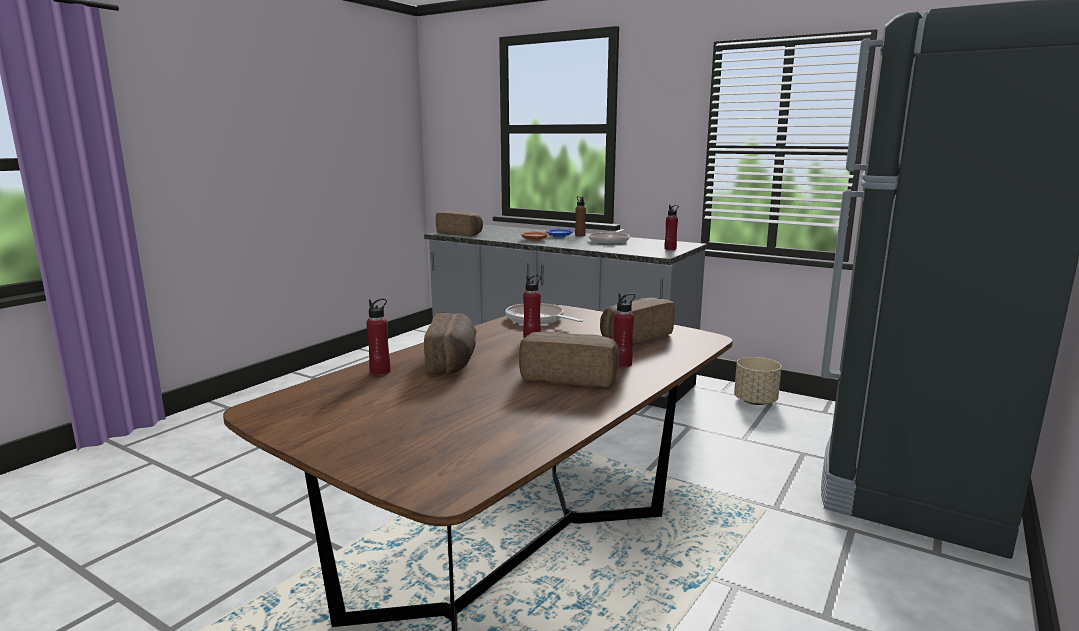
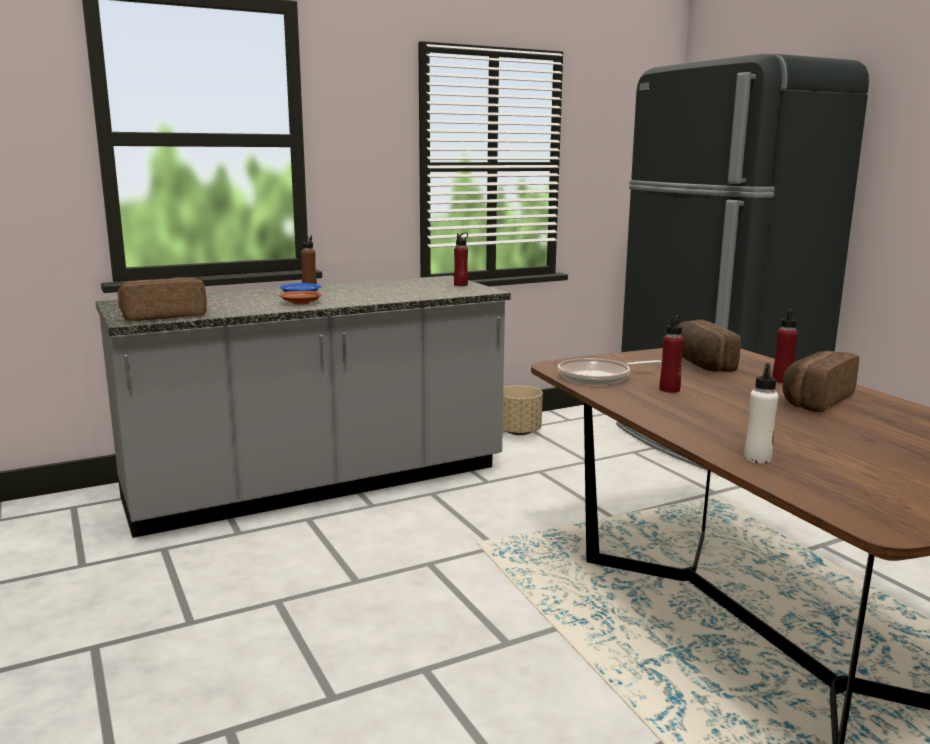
camera: 60 degrees left, 0 degrees up
(380, 371) = (757, 458): red bottle -> white bottle
(453, 362) = (738, 426): bread -> none
(610, 241) = (373, 288): frying pan -> none

